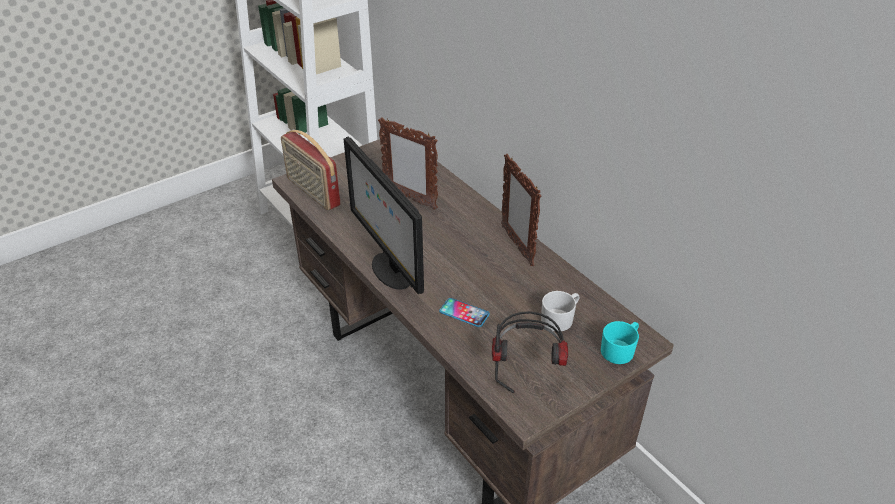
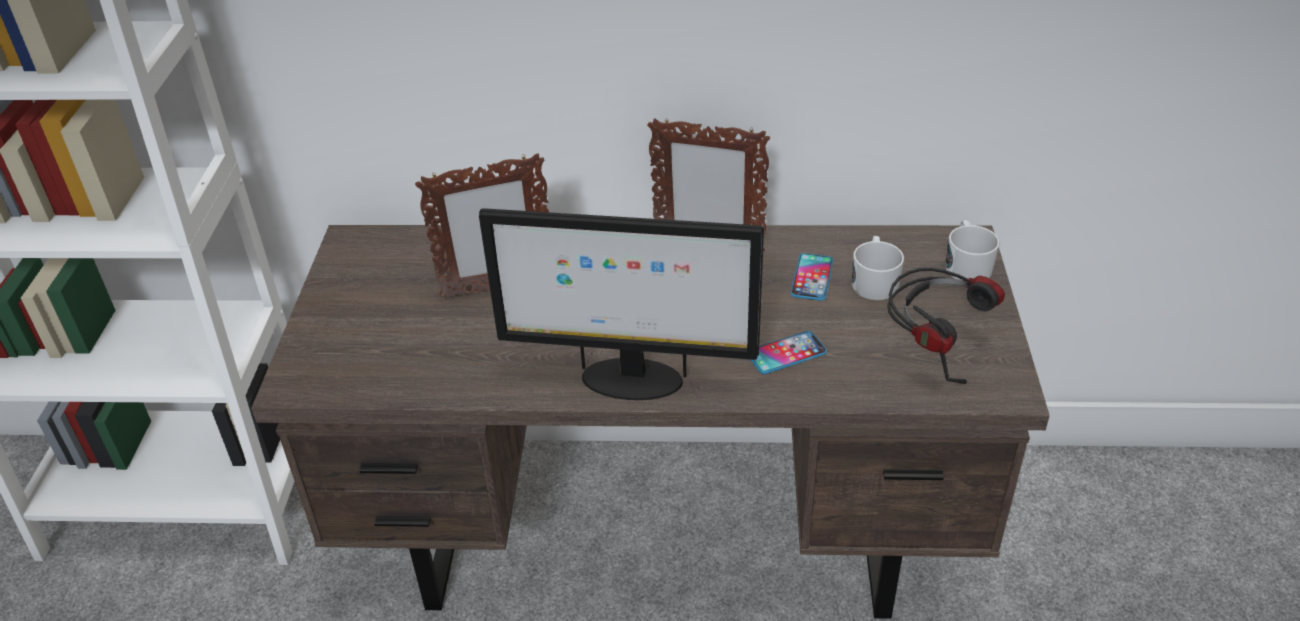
camera: 50 degrees left, 0 degrees up
(312, 192) = (351, 377): radio -> none
(535, 294) = (812, 278): none -> phone
(620, 349) = (966, 265): turquoise mug -> white mug

